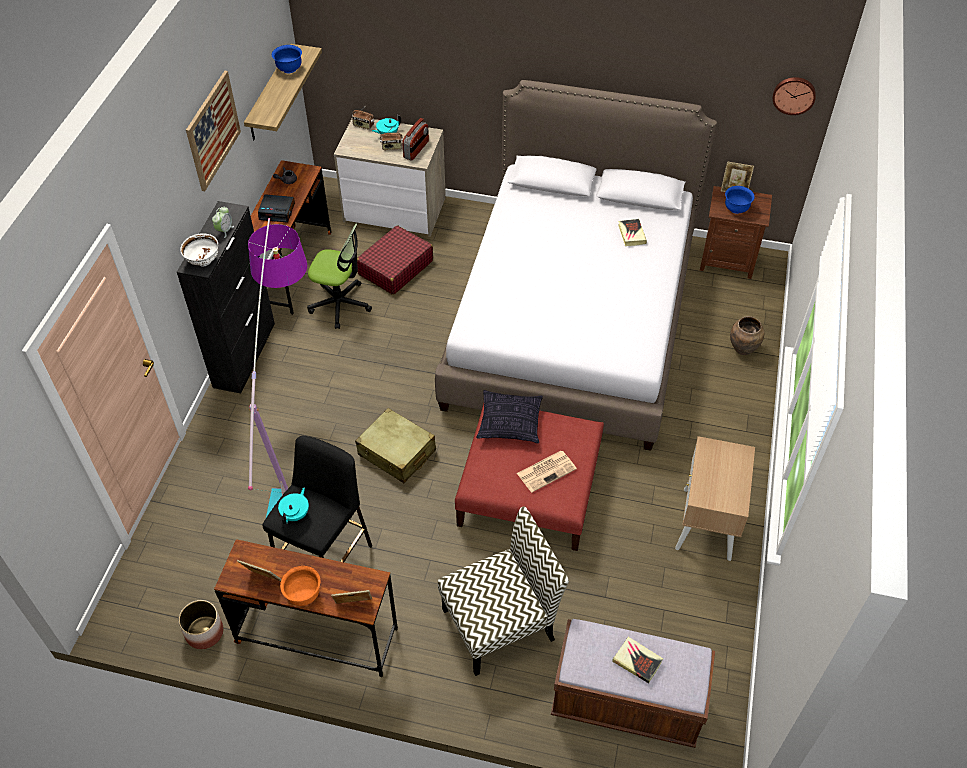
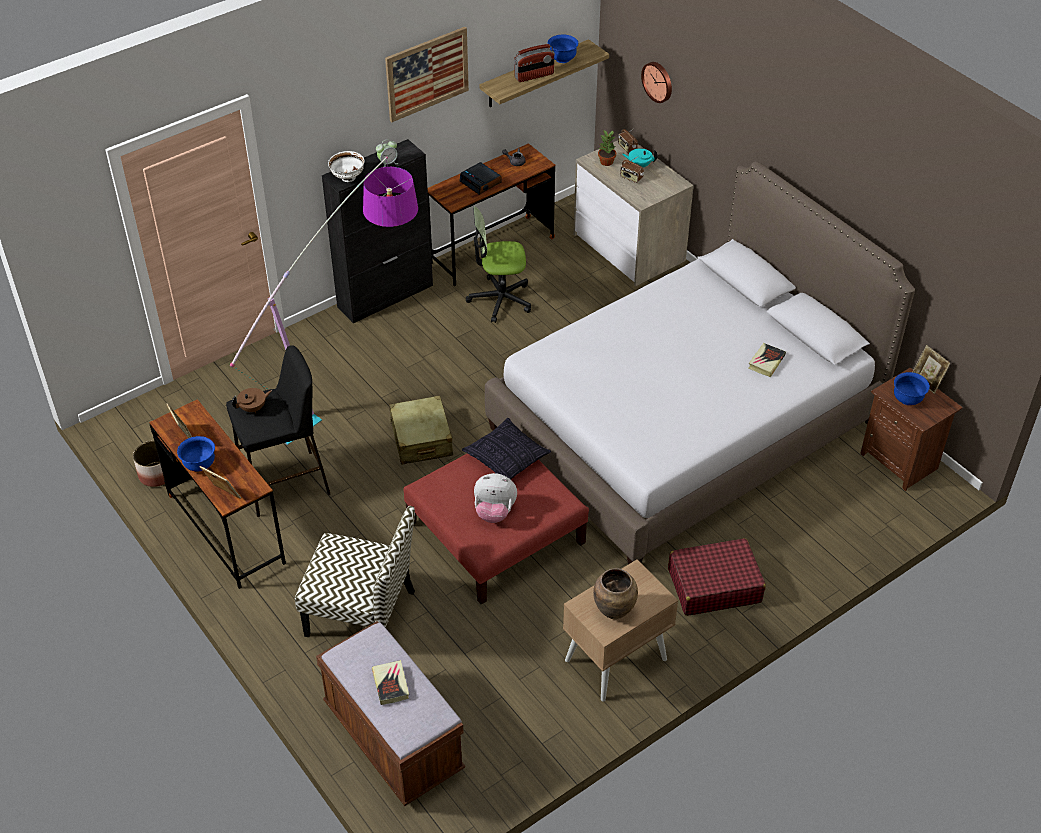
camera: 40 degrees right, 5 degrees down
(296, 514) = (253, 408): turquoise teapot -> brown teapot
(303, 595) = (199, 464): orange bowl -> blue bowl
(340, 304) = (500, 299): office chair -> office chair turned 120 degrees clockwise
(360, 144) = (606, 162): none -> potted plant
(395, 268) = (577, 295): red suitcase -> red suitcase (714, 585)
(416, 150) = (650, 190): radio -> radio (534, 76)
(547, 471) = (494, 512): newspaper -> plush toy
(743, 349) = (822, 545): brown vase -> brown vase (614, 611)
(794, 94) = (996, 296): wall clock -> wall clock (658, 81)

